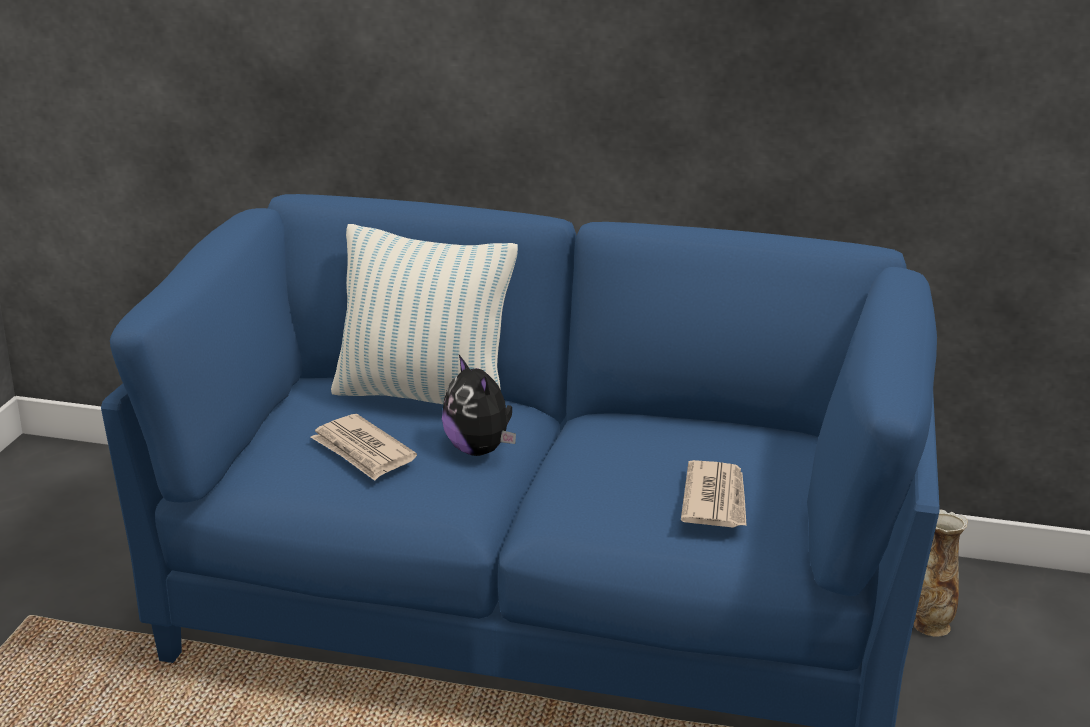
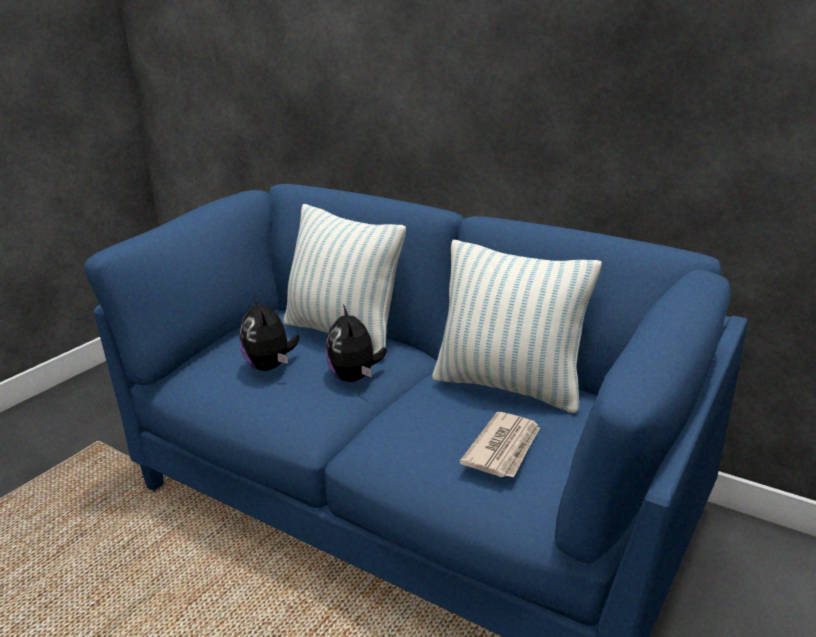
camera: 20 degrees right, 0 degrees up
(363, 451) = (270, 366): newspaper -> plush toy
(678, 432) = (509, 386): none -> pillow
(932, 625) = (718, 578): vase -> none

